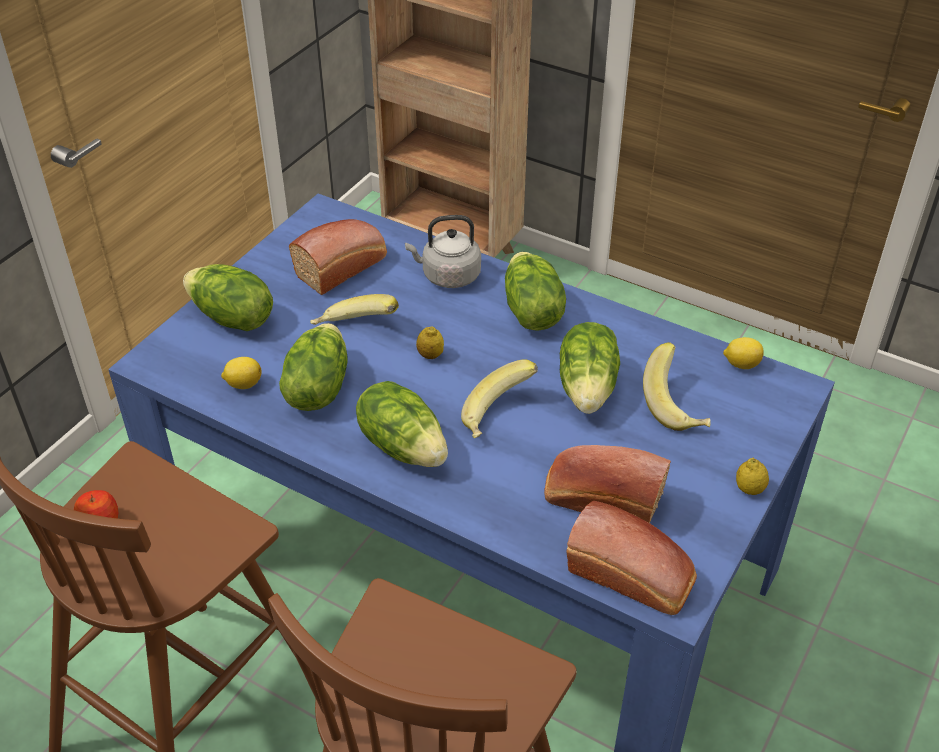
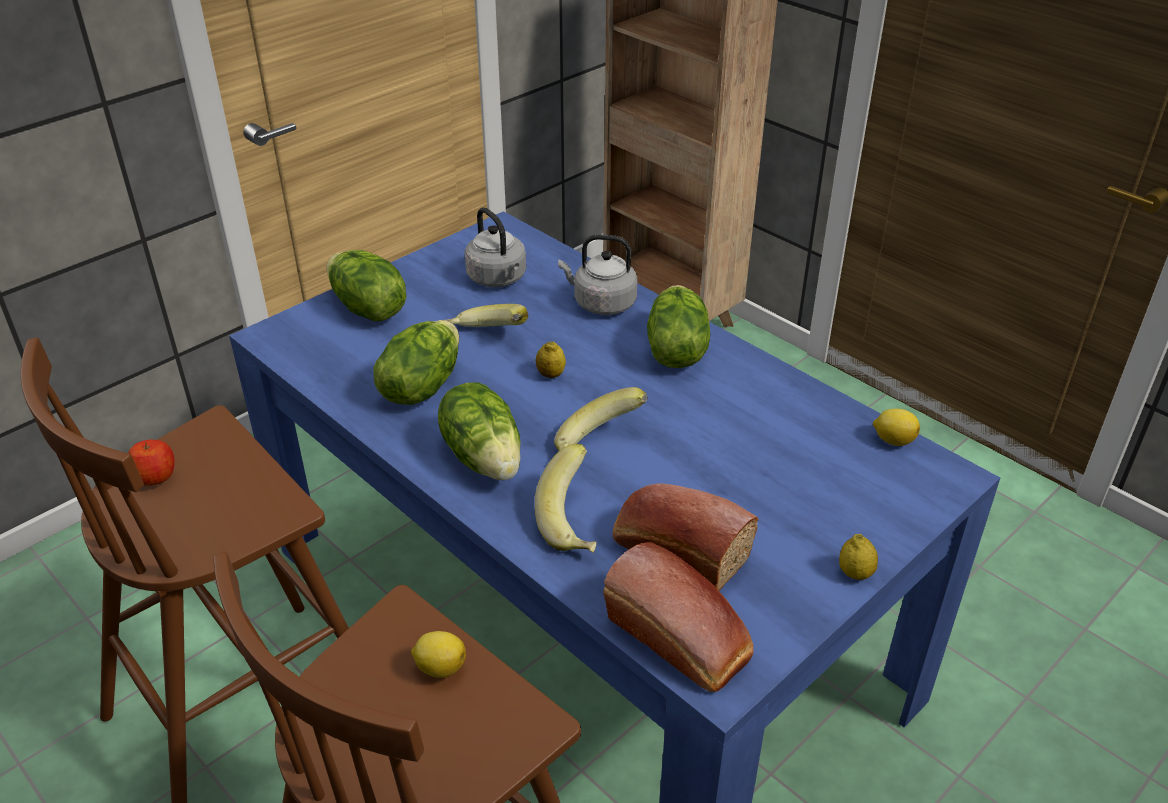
camera: 15 degrees right, 5 degrees down
(243, 384) = (350, 370): lemon -> lemon (439, 667)
(343, 266) = (498, 279): bread -> grey kettle
(588, 388) = (708, 435): lettuce -> none
(677, 406) = (801, 471): banana -> banana (576, 522)

